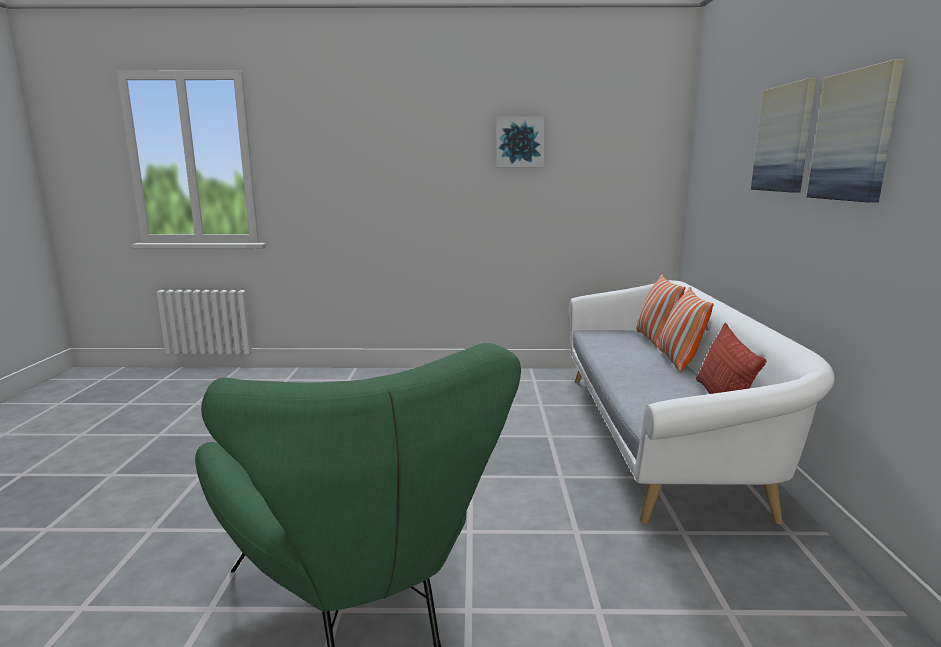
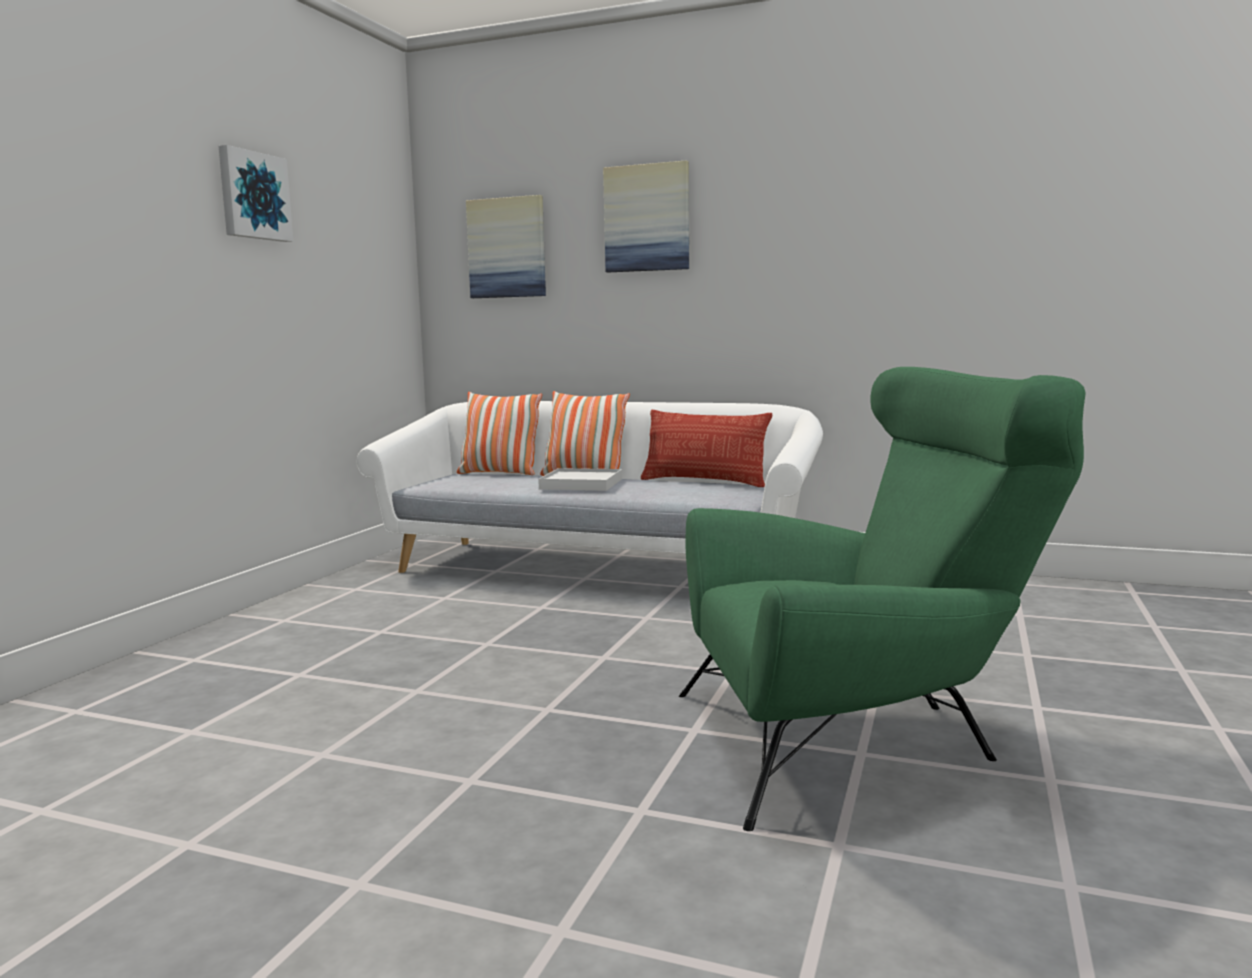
camera: 70 degrees left, 5 degrees down
(636, 365) = (581, 484): none -> white tray
(854, 136) = (757, 215): picture -> picture (507, 248)

